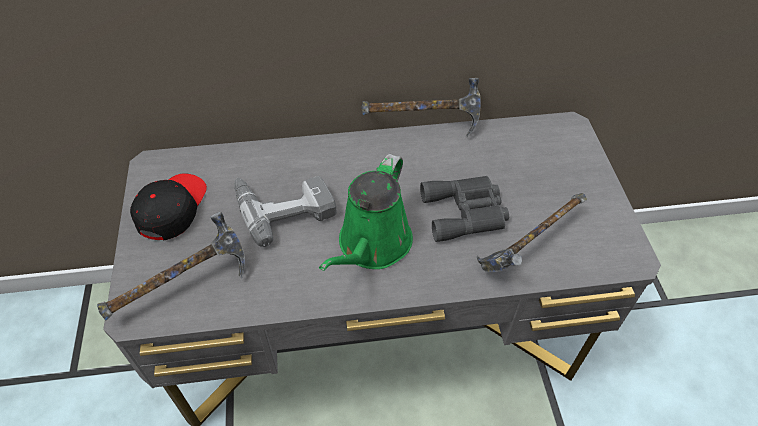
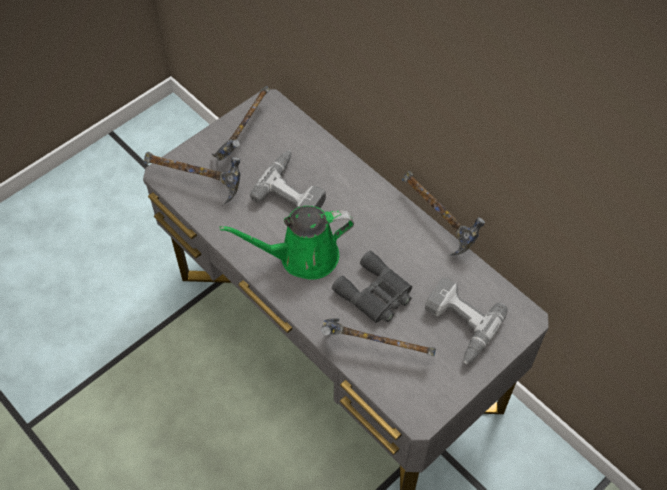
camera: 55 degrees right, 5 degrees up
(172, 209) = (245, 137): black cap -> hammer
(545, 173) = (458, 325): none -> power drill

